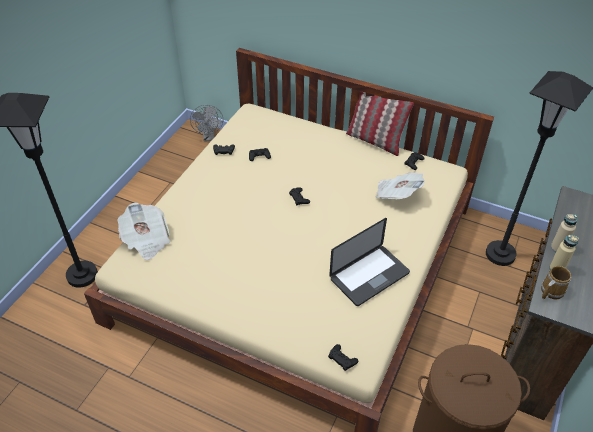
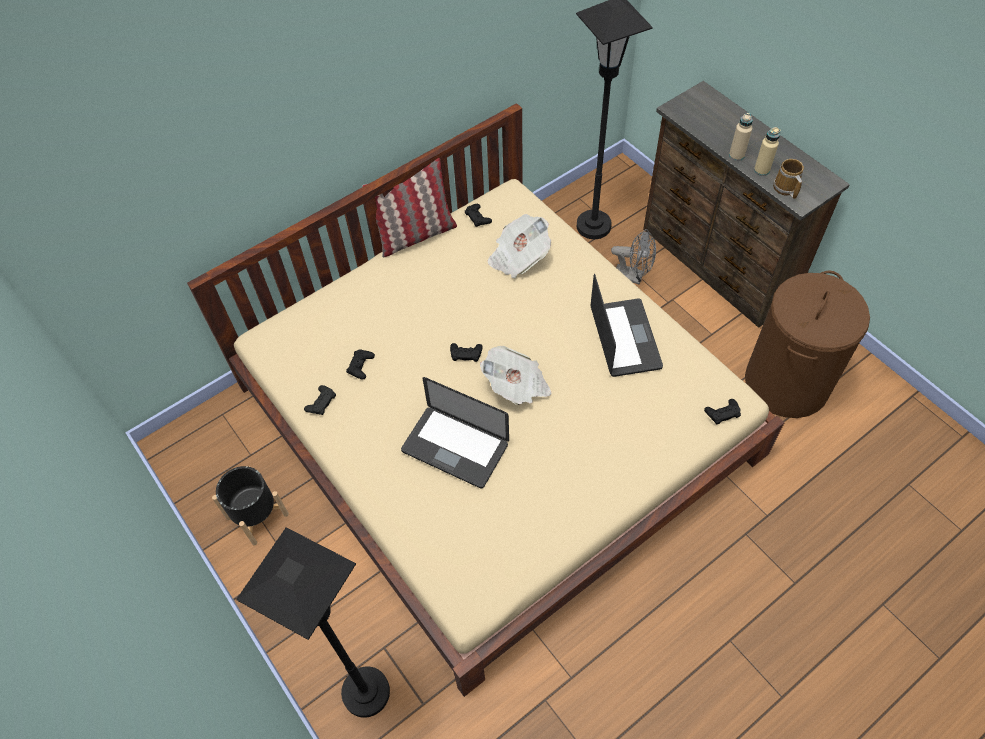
camera: 60 degrees left, 10 degrees up
(146, 240) = (438, 555): newspaper -> newspaper (517, 386)
(169, 183) = (257, 515): none -> black planter
(209, 137) = (199, 429): grey fan -> grey fan (633, 276)
(225, 219) = (455, 447): none -> laptop

